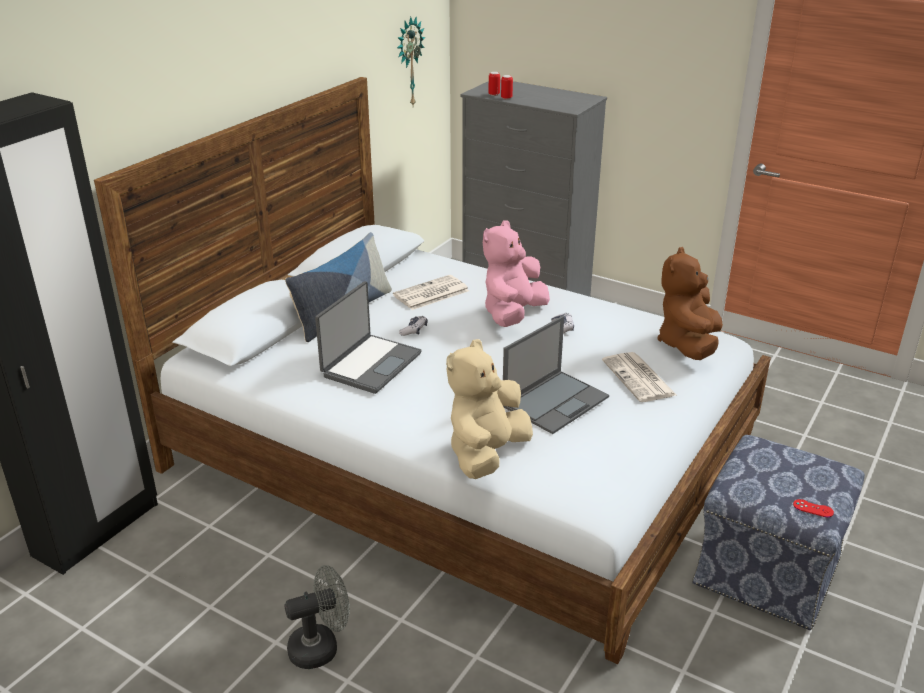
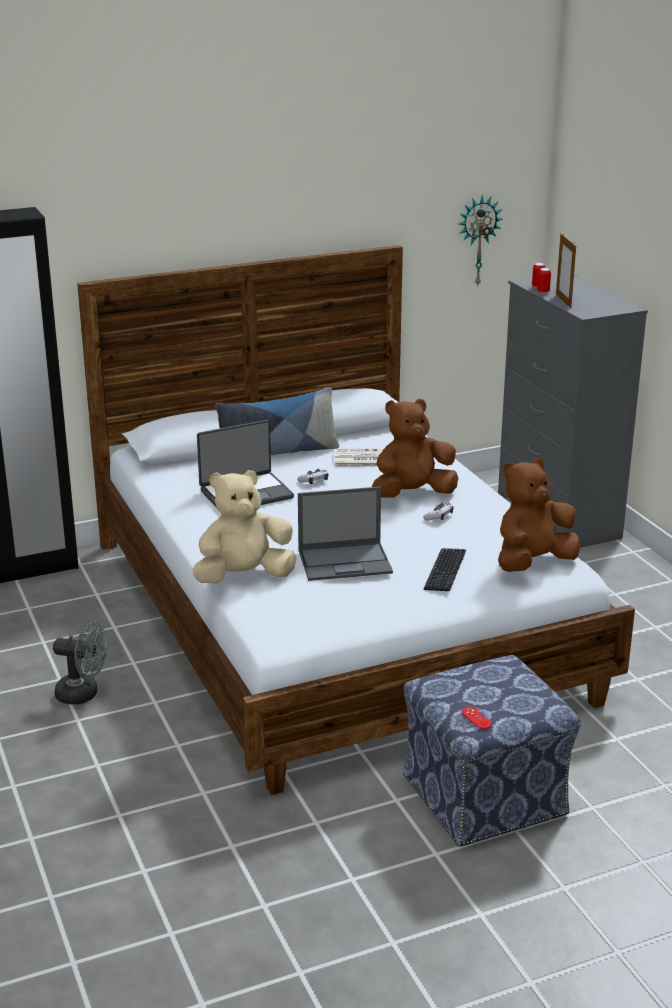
camera: 35 degrees right, 5 degrees down
(513, 315) = (412, 494): pink plush toy -> brown plush toy
(535, 102) = (563, 301): none -> picture frame
(639, 378) = (445, 571): newspaper -> keyboard

